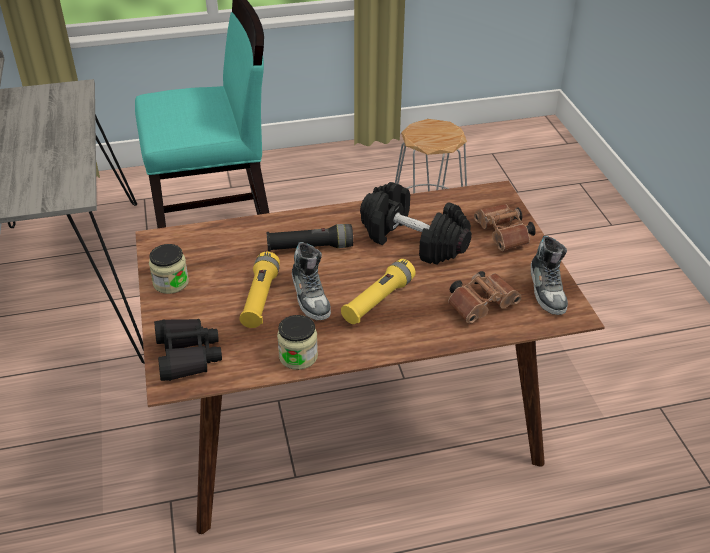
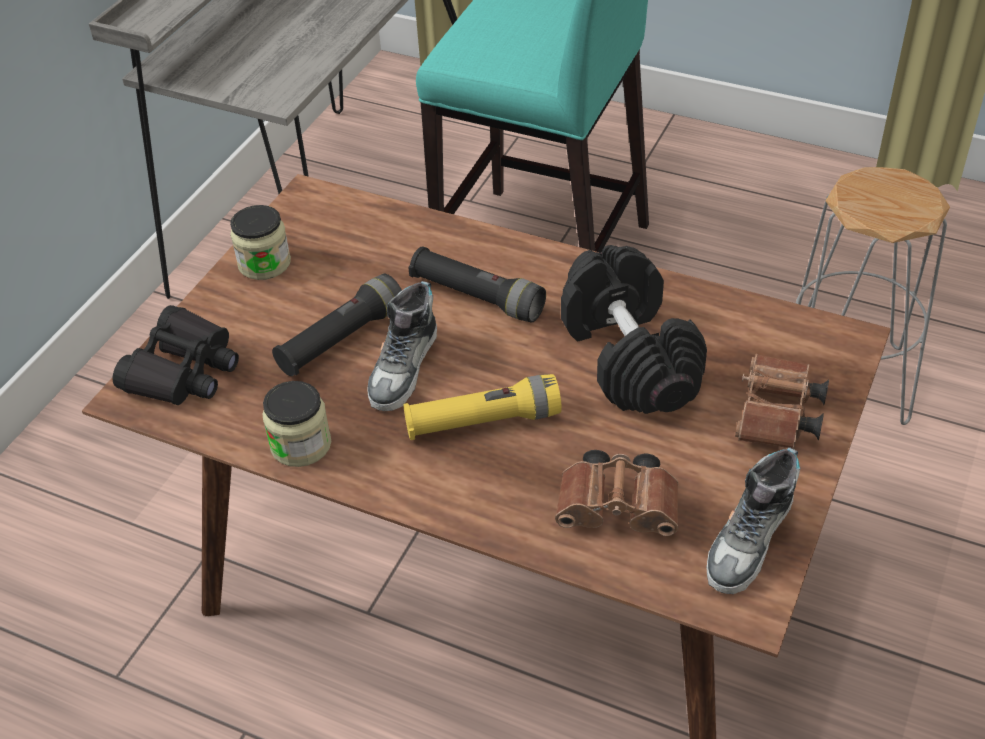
camera: 40 degrees right, 5 degrees up
(260, 298) = (341, 339): yellow flashlight -> black flashlight

